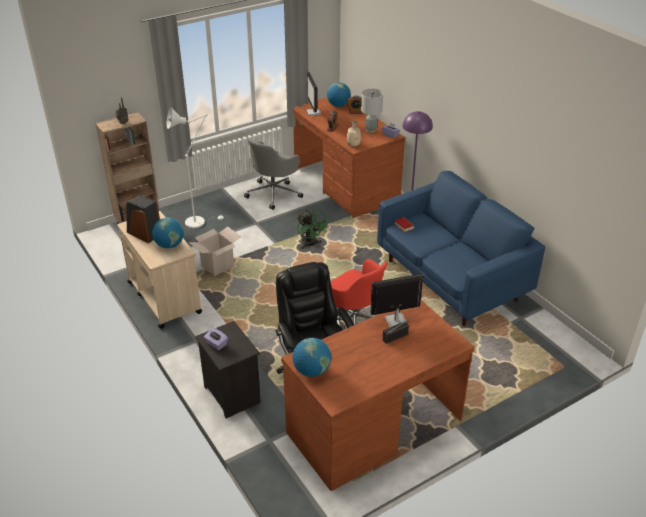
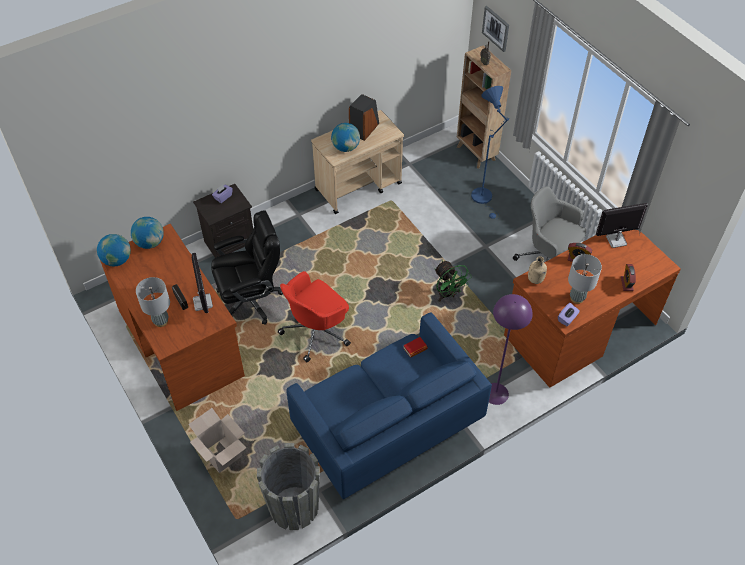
camera: 90 degrees right, 15 degrees up
(100, 95) = (496, 28): none -> picture
(198, 221) = (484, 198): white floor lamp -> blue floor lamp
(217, 266) = (406, 220): cardboard box -> cardboard box (222, 454)
(310, 244) = (448, 295): green fan -> green fan turned 90 degrees counterclockwise
(338, 105) = (642, 266): globe -> globe (117, 260)
(425, 350) = (161, 321): none -> grey table lamp
(540, 331) = (294, 507): none -> grey planter

